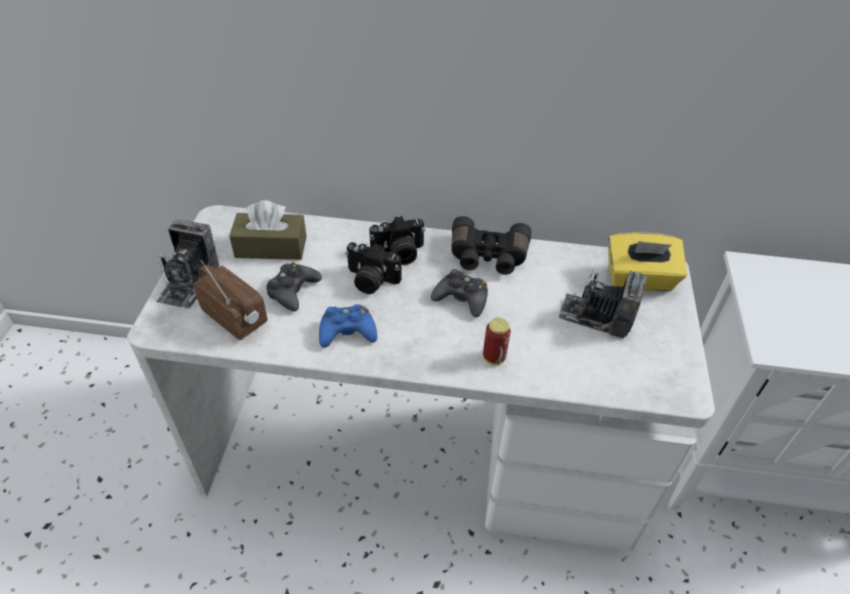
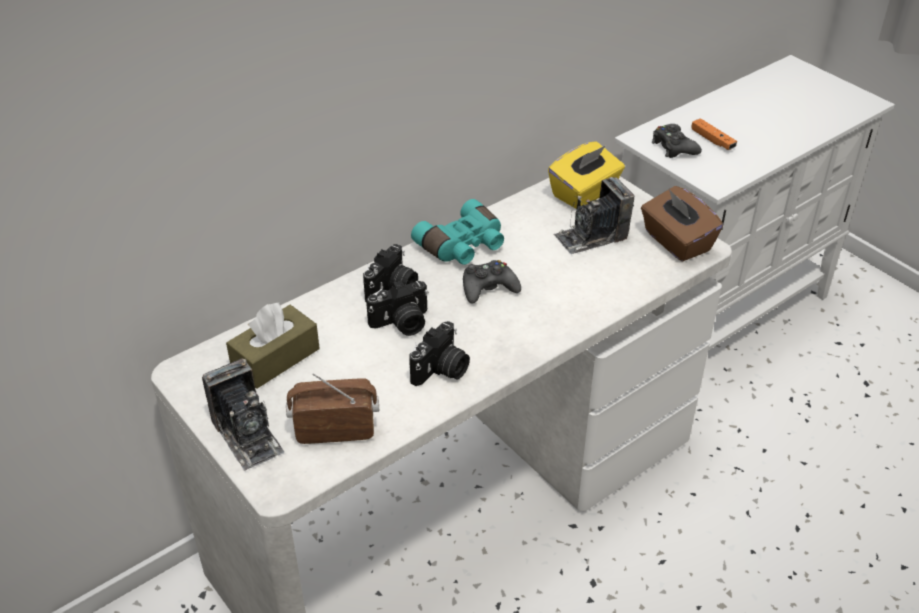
camera: 45 degrees left, 5 degrees down
(293, 291) = (351, 375): black game controller -> black game controller (674, 147)
(347, 331) = (441, 370): blue game controller -> camera
(487, 257) = (463, 246): black binoculars -> turquoise binoculars
(494, 357) = (567, 310): can -> none
(665, 371) = (676, 242): none -> brown tissue box
(822, 309) = (712, 140): none -> orange game controller

